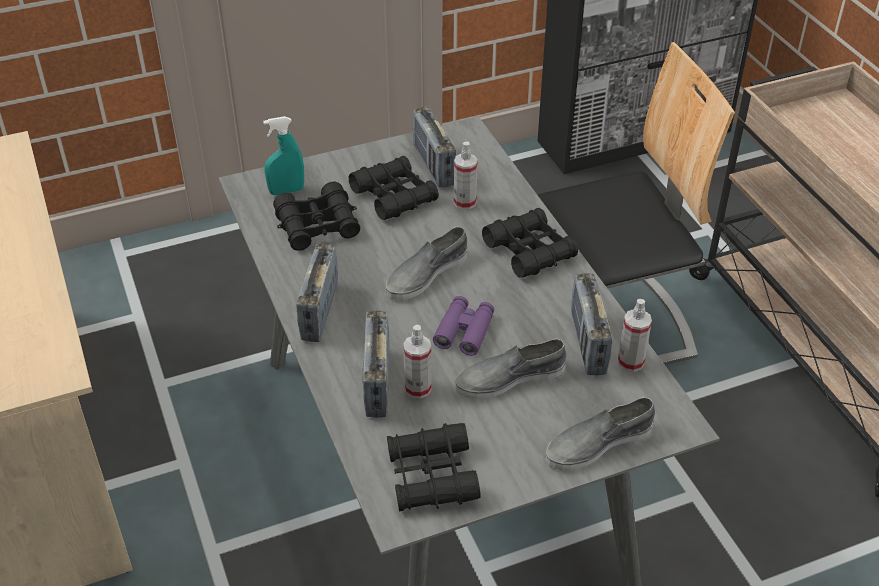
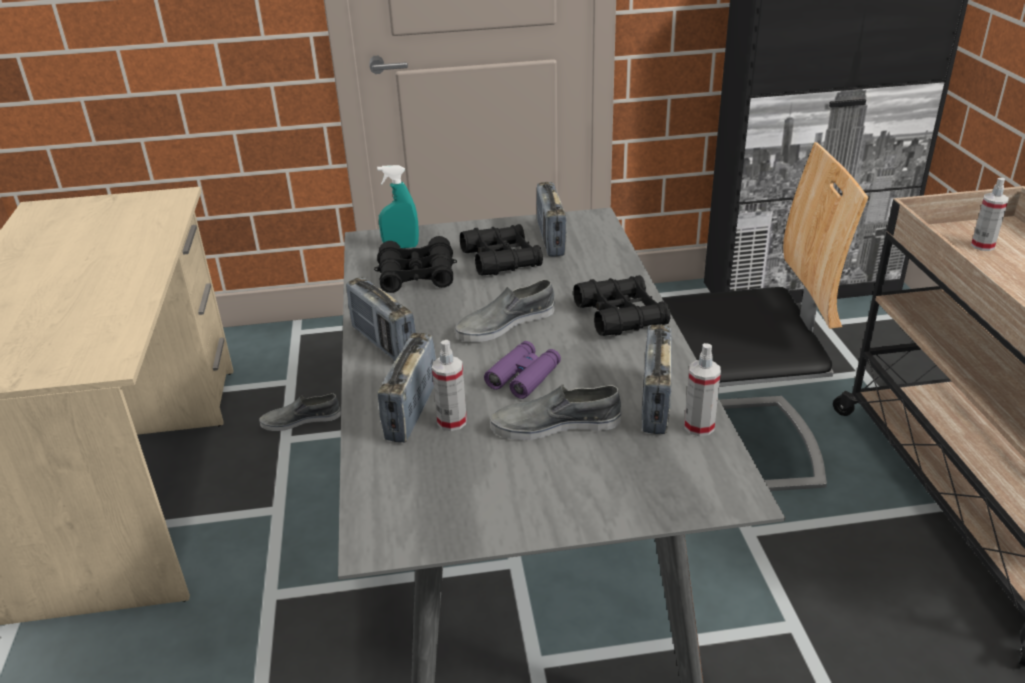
camera: 15 degrees right, 10 degrees down
(319, 311) = (384, 343): radio -> radio turned 60 degrees counterclockwise
(431, 476) = (429, 507): black binoculars -> none
(465, 202) = (569, 270): spray bottle -> spray bottle (982, 245)
(598, 443) = (633, 501): grey shoe -> grey shoe (301, 420)

